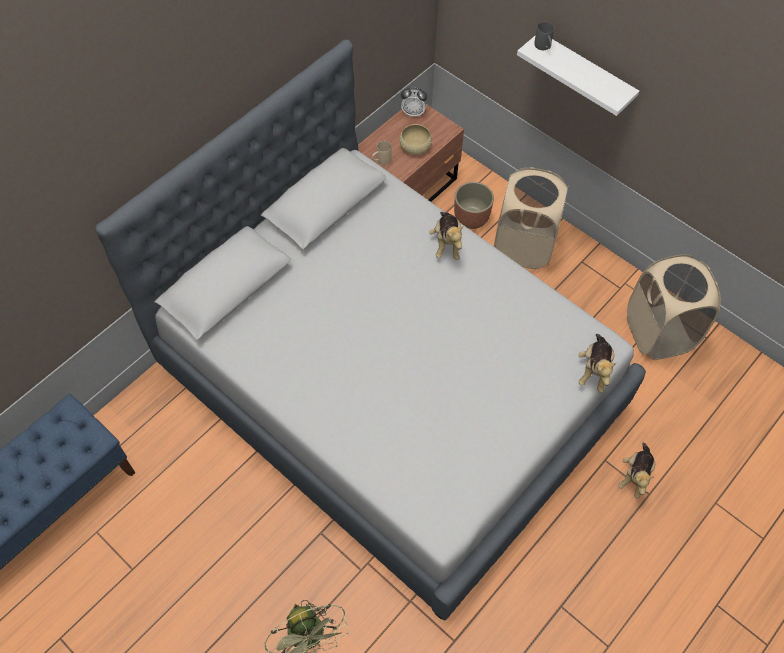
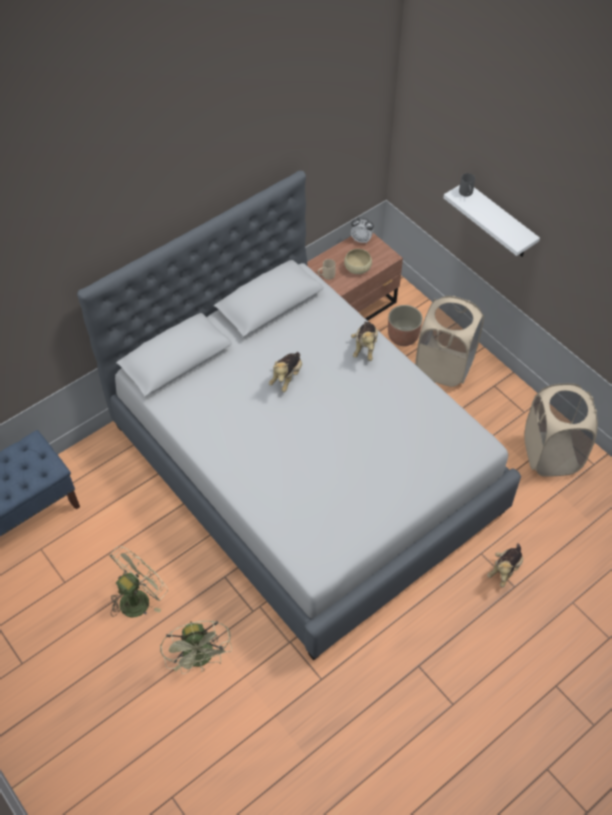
camera: 10 degrees right, 5 degrees down
(224, 574) = (138, 597): none -> green fan
(594, 369) = (469, 463): plush toy -> plush toy (287, 377)

